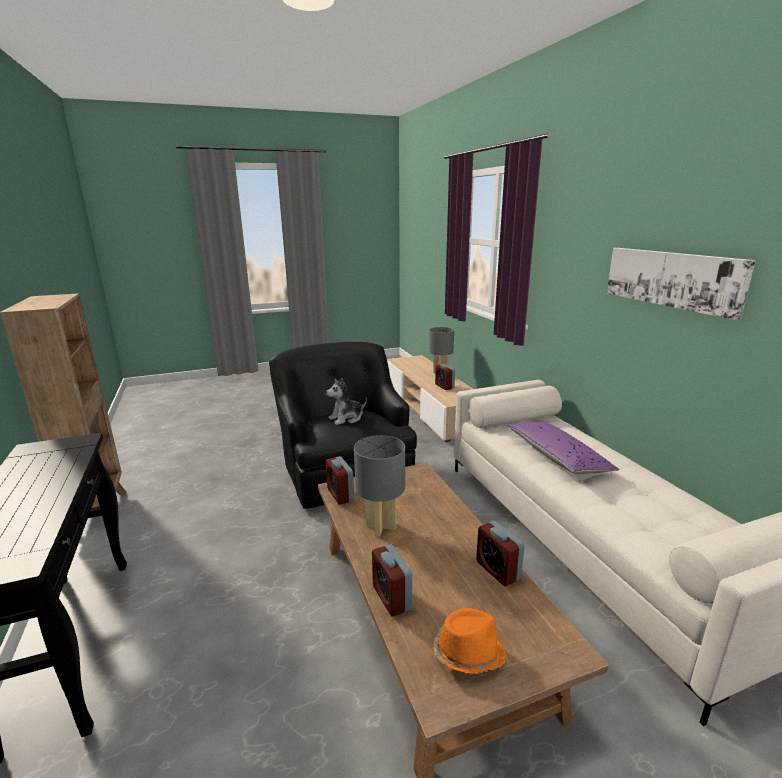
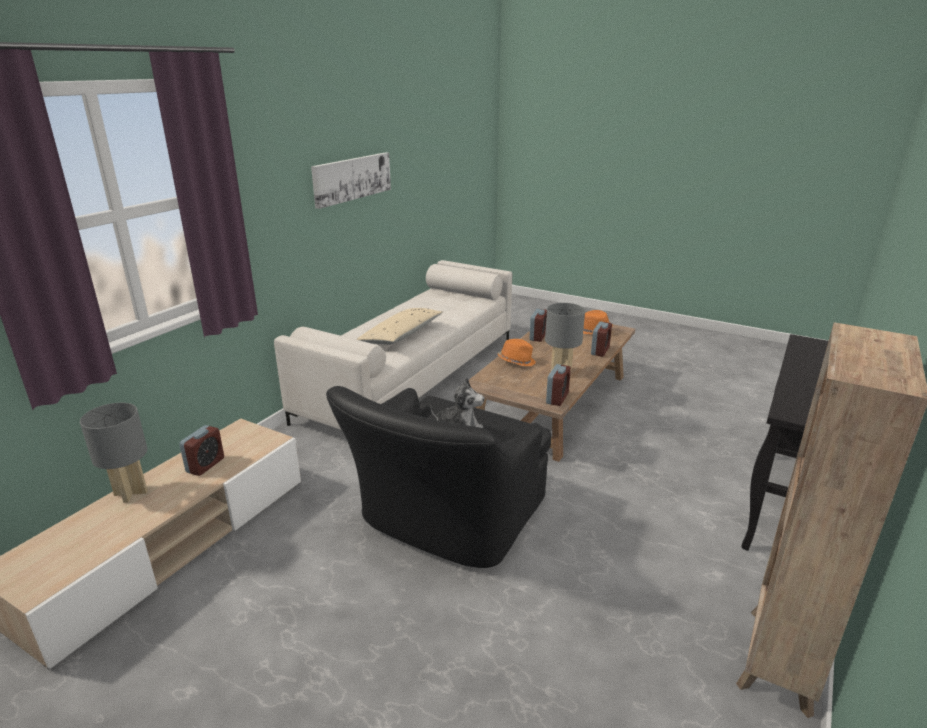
camera: 130 degrees left, 5 degrees up
(441, 513) = (516, 361): none -> orange hat
(557, 457) = (401, 335): purple pillow -> beige pillow

